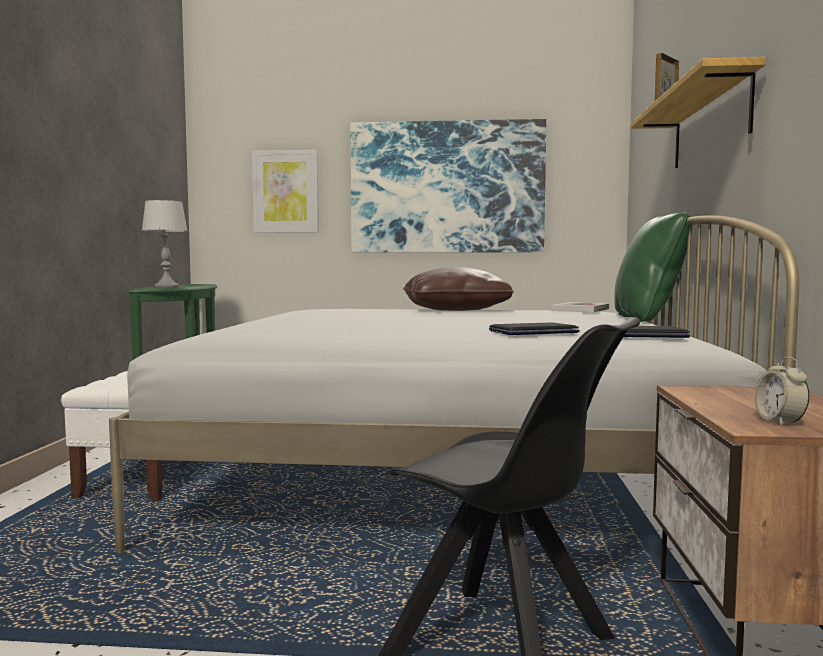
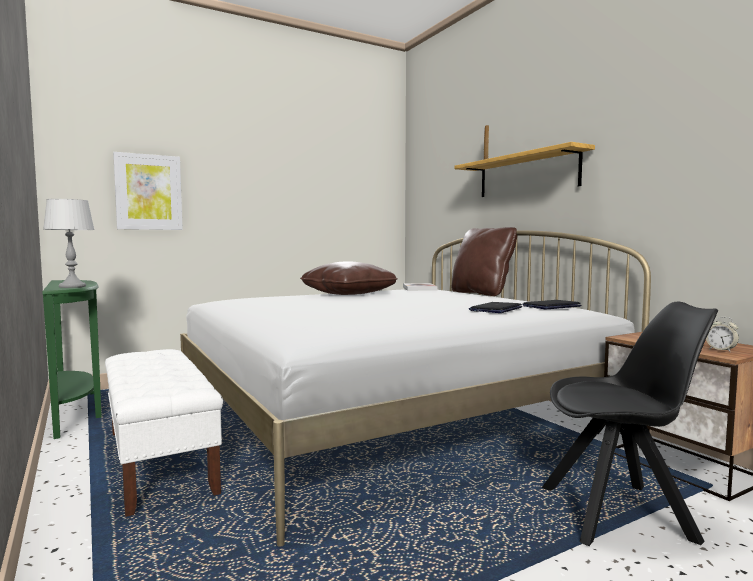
camera: 35 degrees left, 0 degrees up
(446, 187) = (289, 196): picture -> none
(648, 319) = (482, 293): green pillow -> brown pillow

